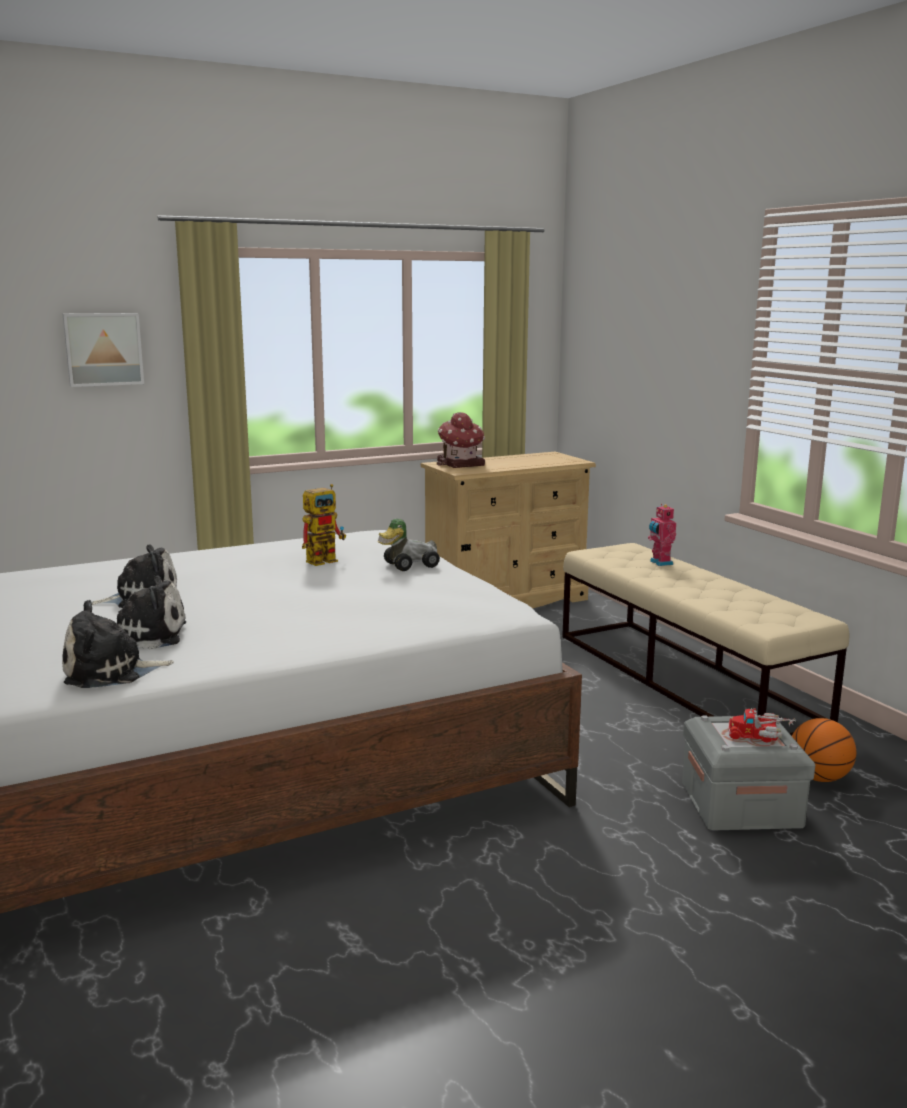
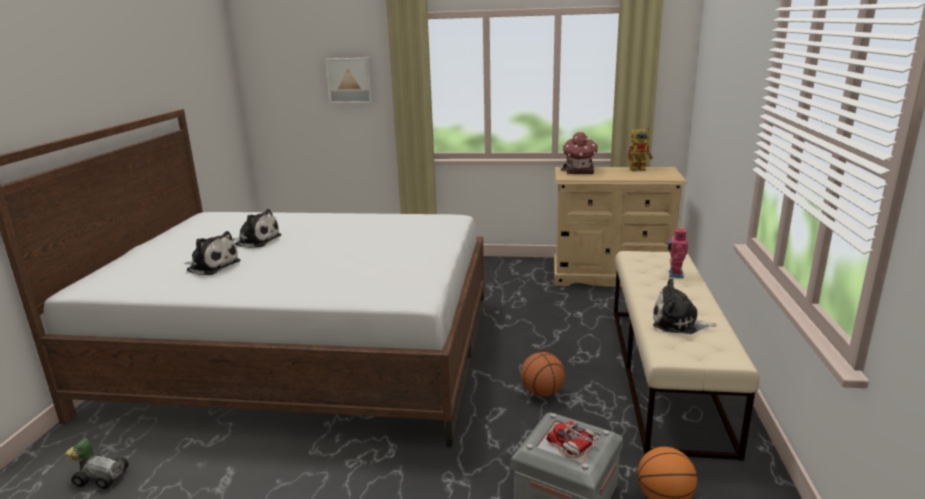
camera: 35 degrees right, 5 degrees up
(110, 672) = (158, 285): plush toy -> plush toy (678, 323)
(326, 559) = (386, 232): toy robot -> toy robot (640, 169)
(407, 565) = (422, 246): toy car -> toy car (100, 476)
(593, 727) = (542, 392): none -> basketball

